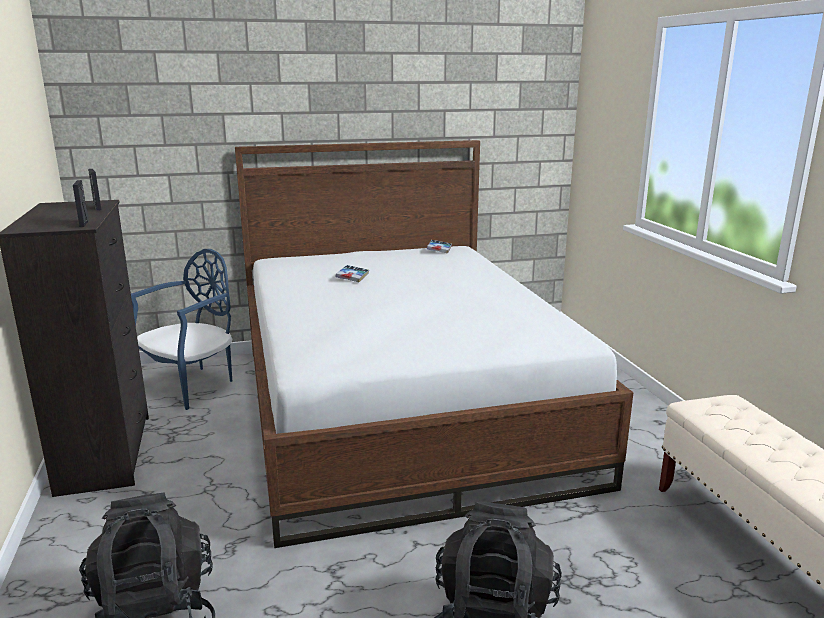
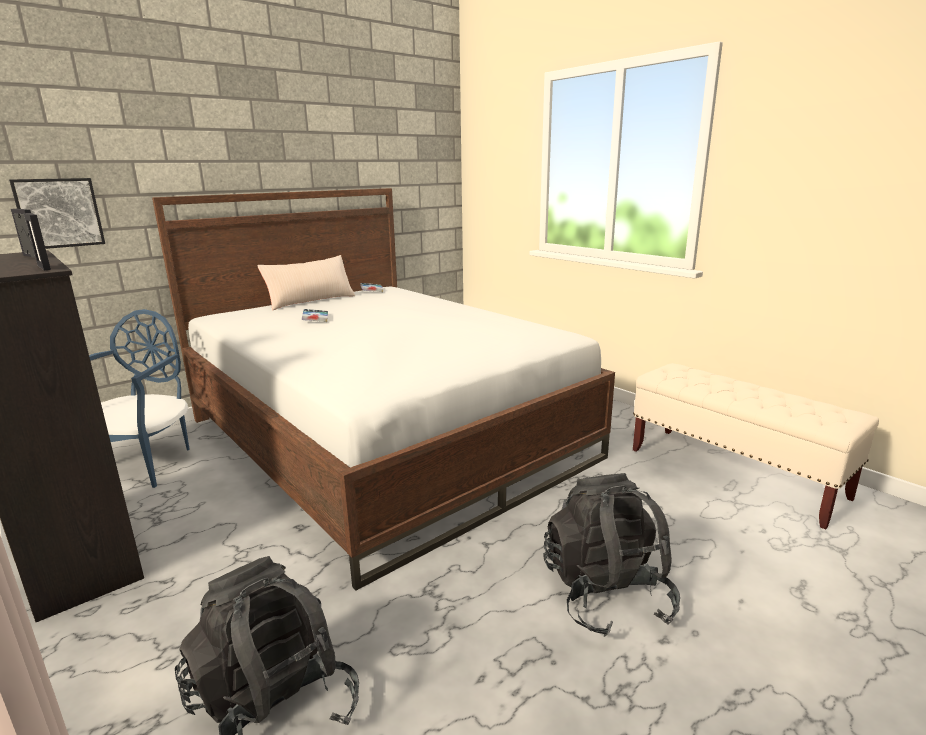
camera: 25 degrees left, 0 degrees up
(159, 158) = (59, 213): none -> picture
(369, 255) = (310, 301): none -> beige pillow

